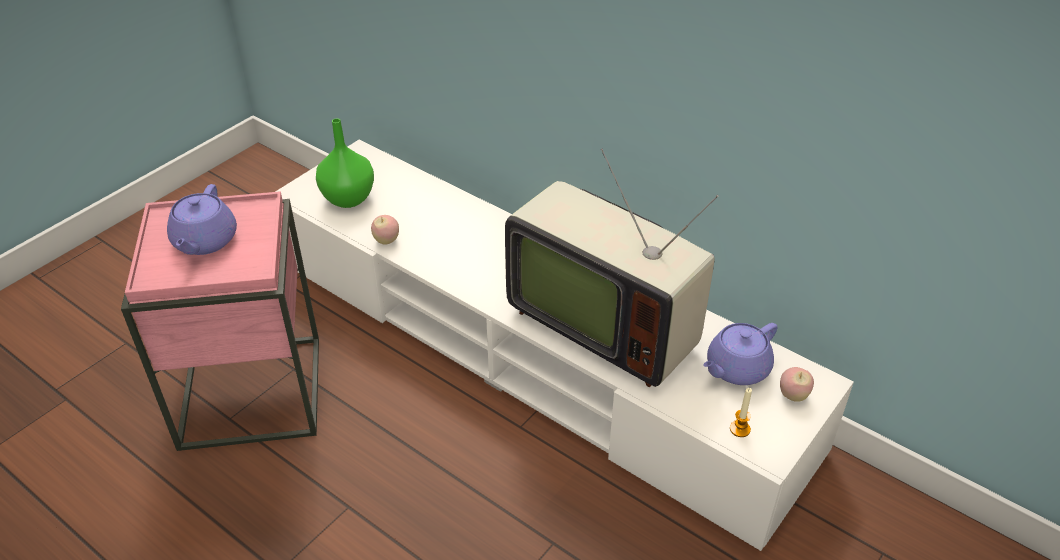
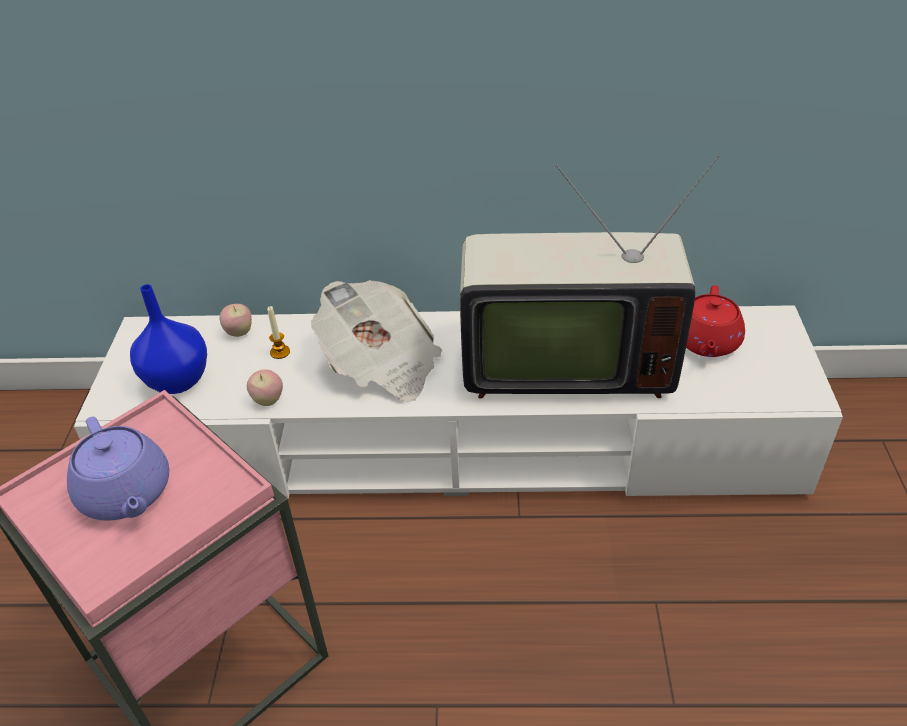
camera: 35 degrees left, 0 degrees up
(347, 198) = (176, 381): green vase -> blue vase
(480, 255) = (381, 364): none -> newspaper
(736, 368) = (706, 343): purple teapot -> red teapot
(740, 429) = (766, 390): candle -> candle (280, 352)
(793, 395) = (770, 340): apple -> apple (239, 333)

